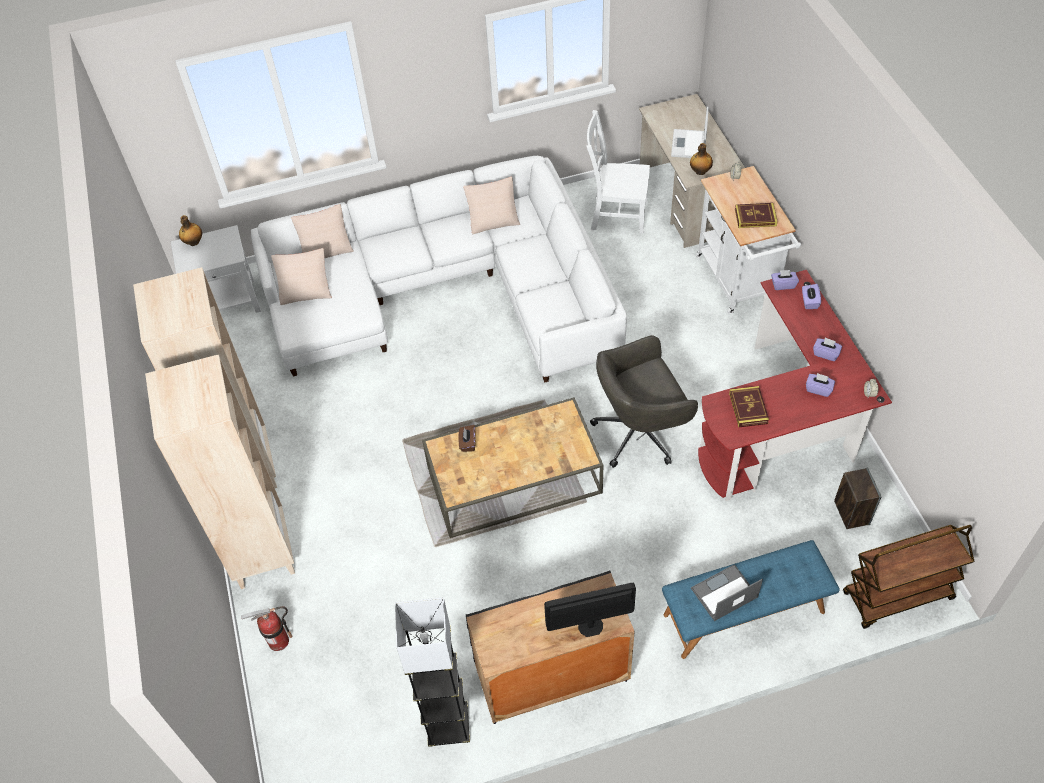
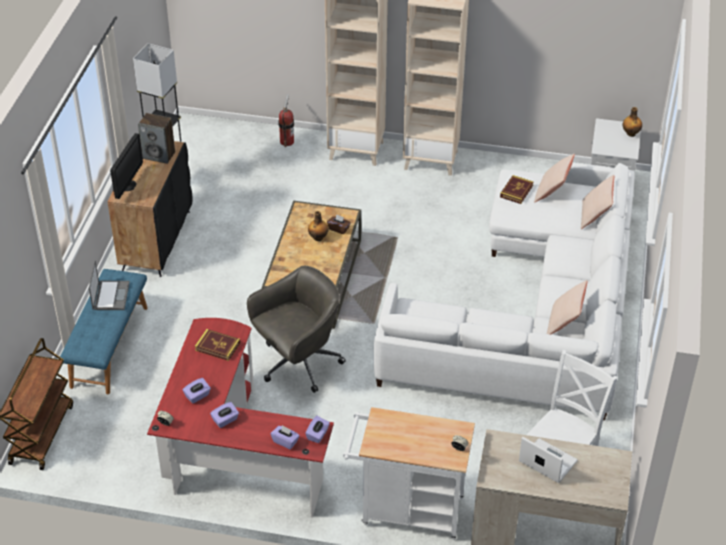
camera: 115 degrees right, 10 degrees down
(640, 432) = (298, 364): grey office chair -> grey office chair turned 45 degrees clockwise
(700, 171) = (501, 449): bottle -> bottle (318, 237)
(755, 217) = (395, 434): book -> book (516, 191)
(851, 512) = (124, 448): speaker -> speaker (159, 155)

